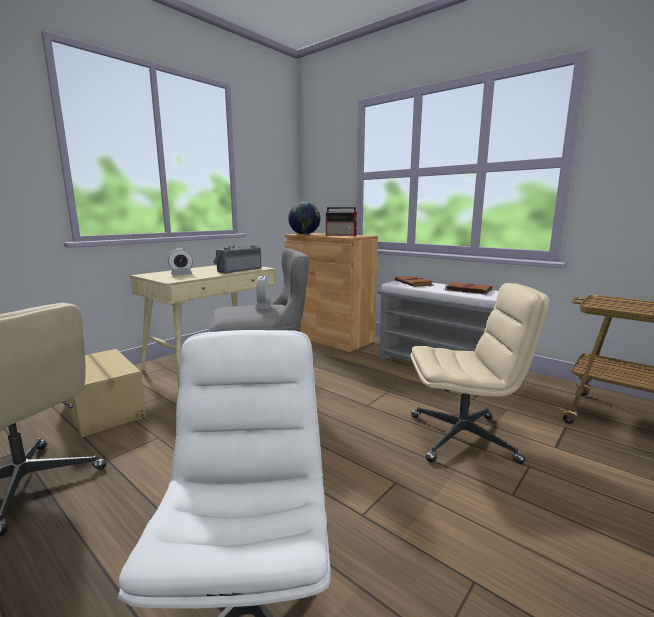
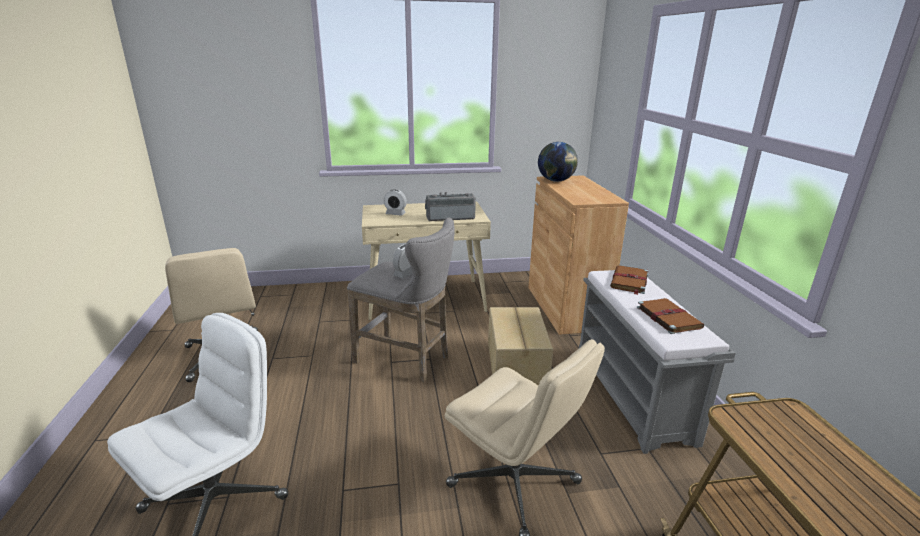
camera: 40 degrees right, 10 degrees up
(105, 409) = (312, 316): cardboard box -> cardboard box (517, 365)
(342, 235) = (586, 193): radio -> none

